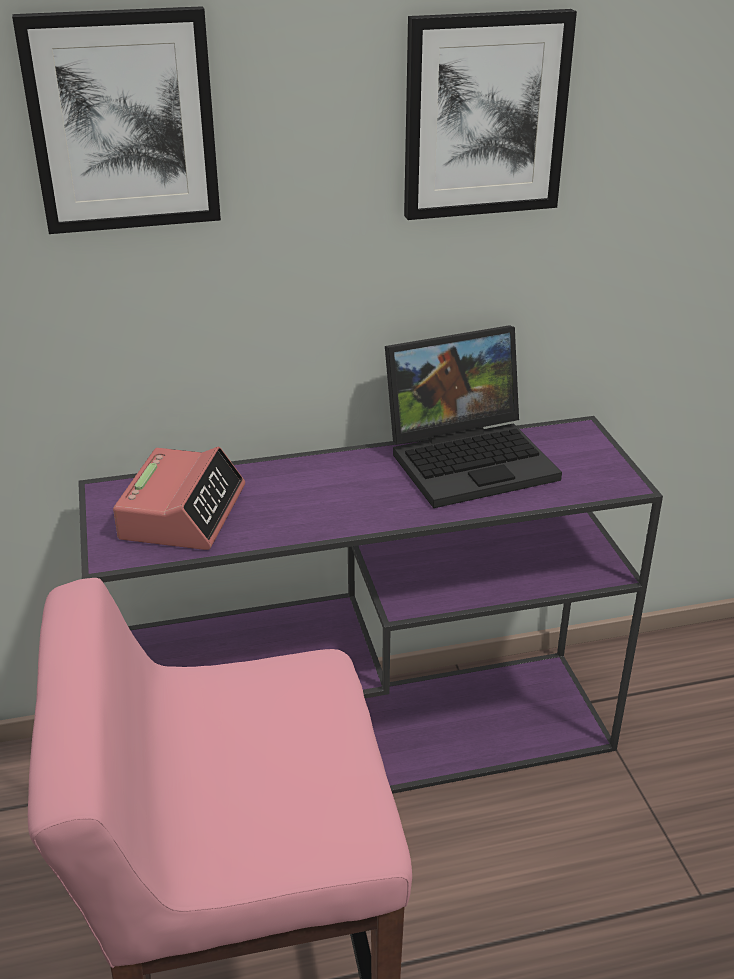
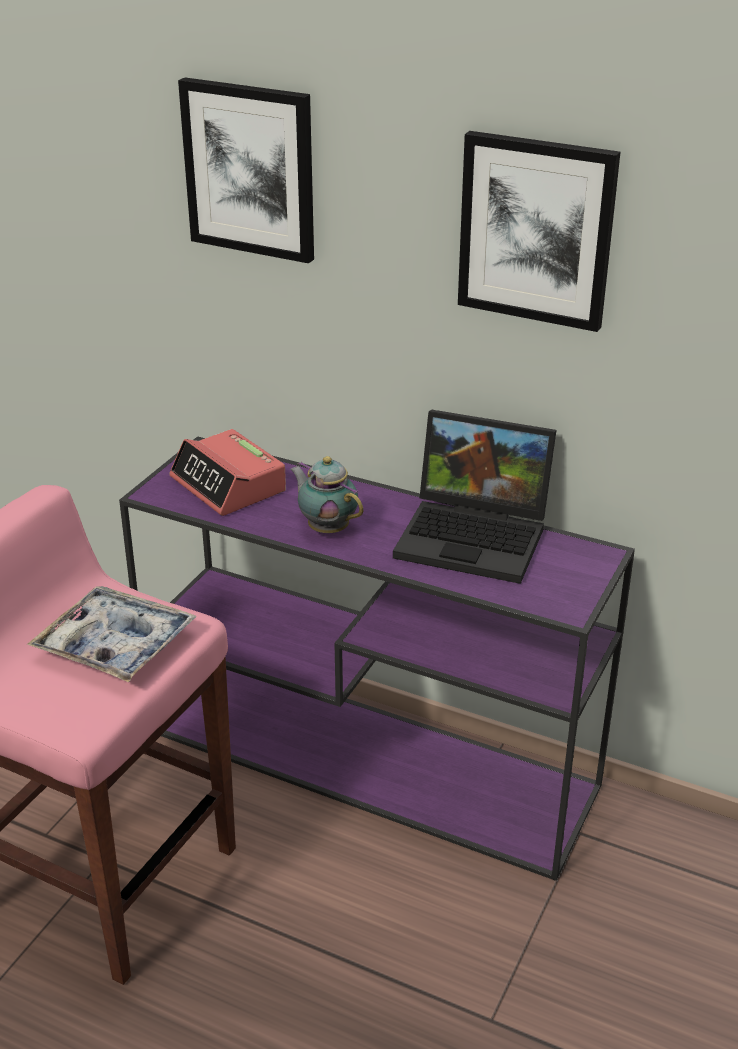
camera: 40 degrees right, 0 degrees up
(183, 512) = (229, 485): alarm clock -> alarm clock turned 90 degrees clockwise
(277, 730) = (115, 644): none -> tray
(337, 509) = (327, 528): none -> teapot

